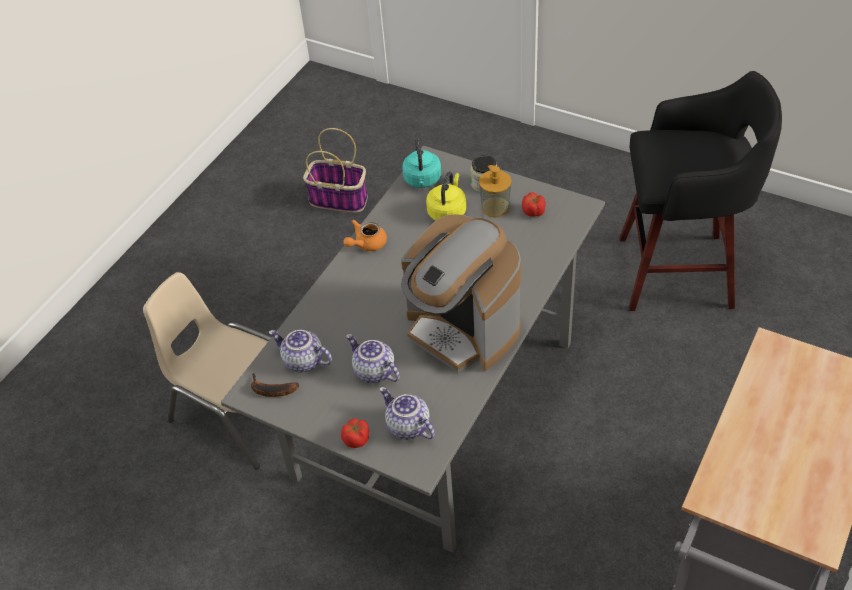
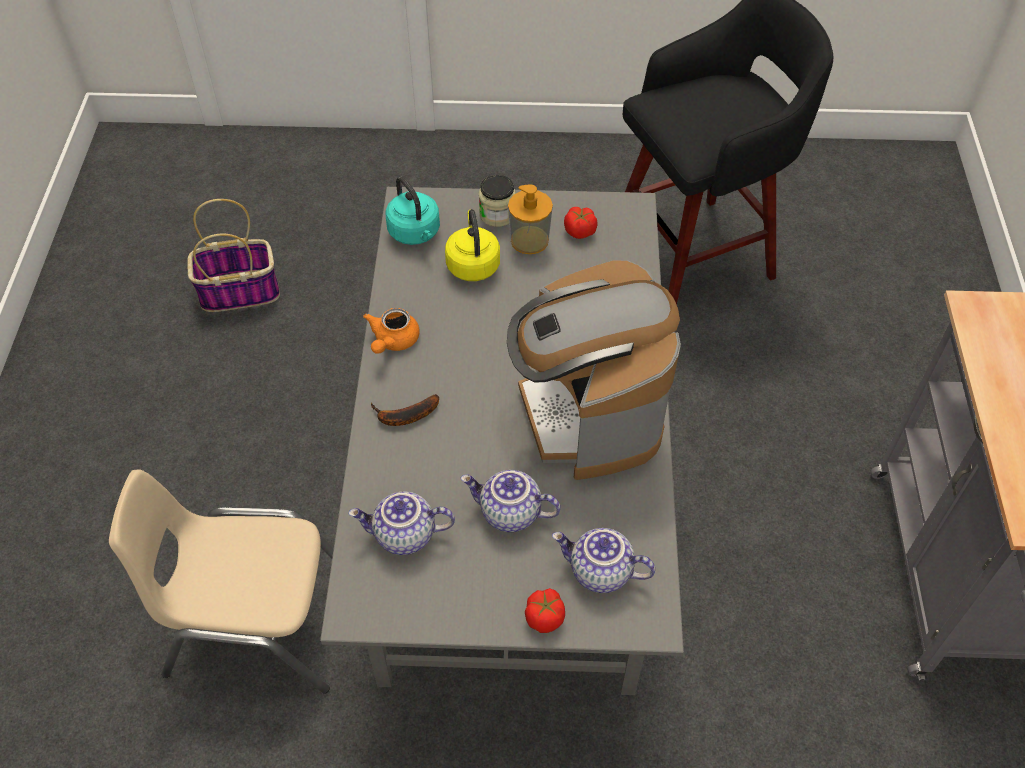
camera: 30 degrees left, 5 degrees up
(270, 390) = (383, 595): banana -> banana (404, 416)
(462, 330) = (588, 415): coffee machine -> coffee machine turned 60 degrees clockwise

